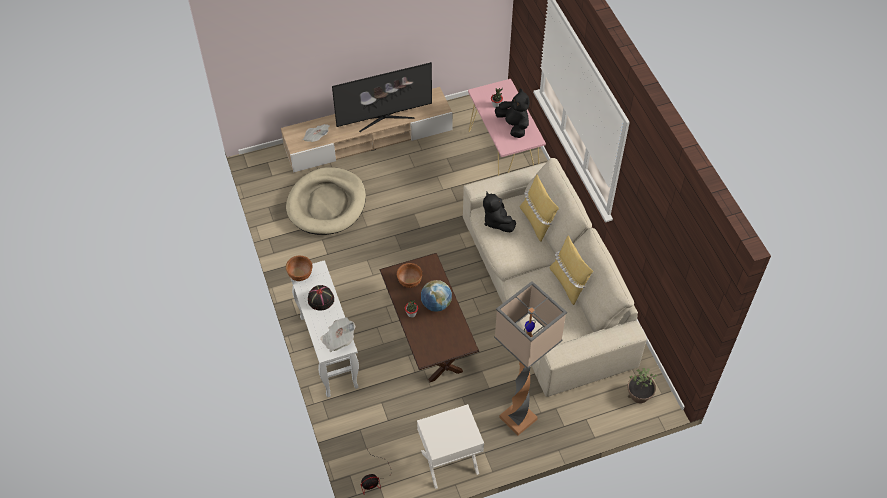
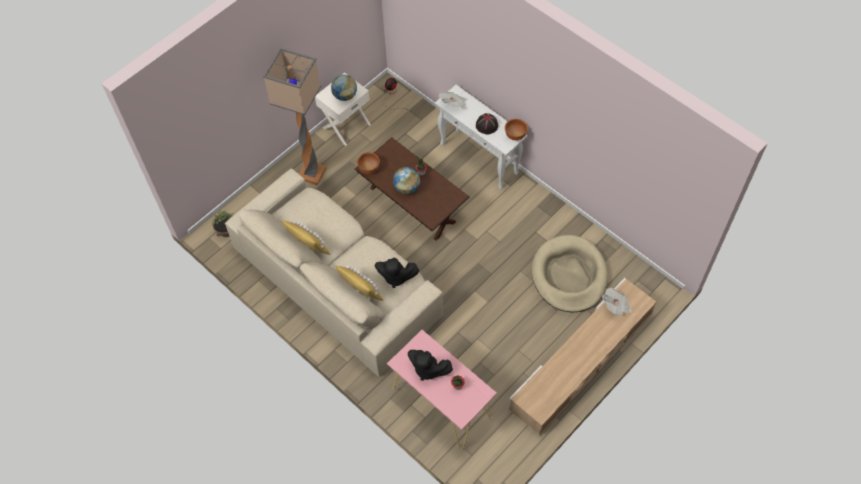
camera: 155 degrees right, 5 degrees up
(384, 118) = (570, 358): television -> none
(409, 281) = (438, 196): brown bowl -> brown bowl (369, 169)
(448, 425) = (345, 95): none -> globe
(496, 221) = (395, 277): black plush toy -> black plush toy turned 150 degrees clockwise

